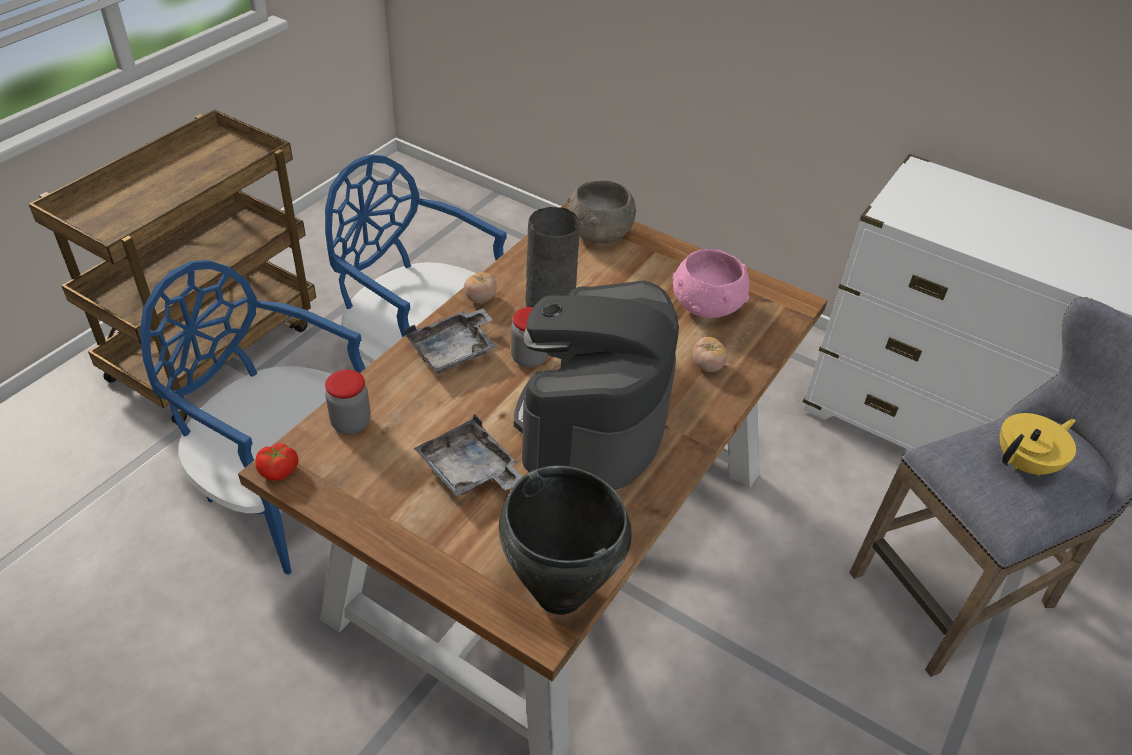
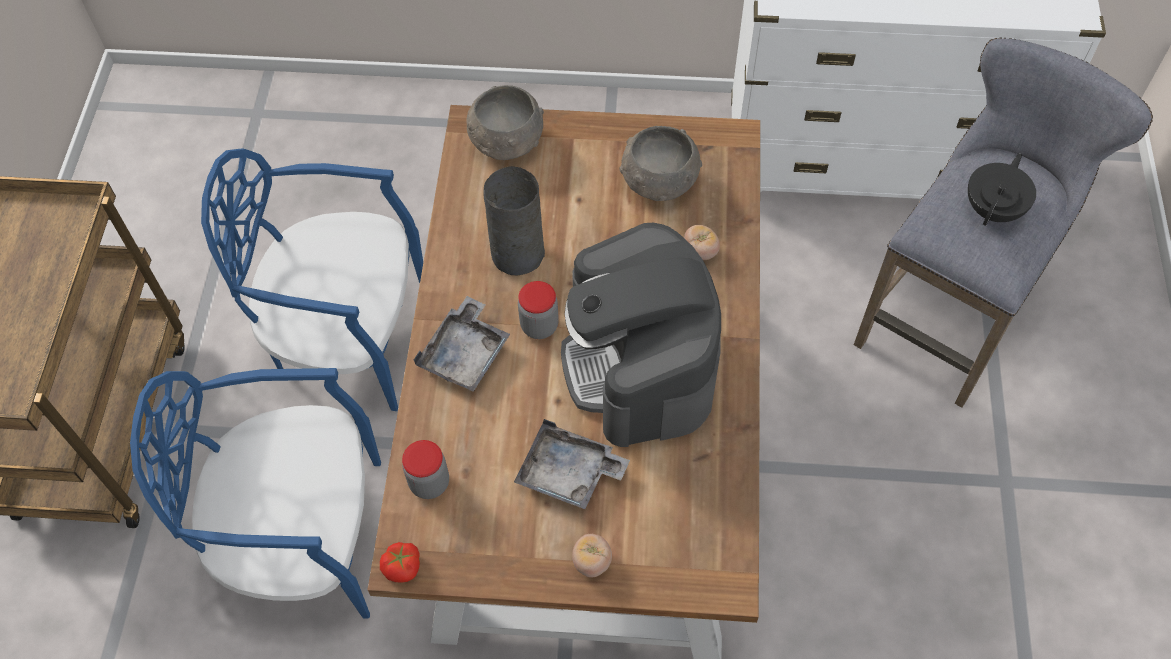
camera: 25 degrees left, 15 degrees up
(480, 299) = (447, 280): tomato -> tomato (592, 562)
(559, 595) = (720, 548): black cooking pot -> none
(706, 305) = (658, 181): pink bowl -> grey bowl
(1025, 463) = (994, 209): yellow teapot -> black teapot

